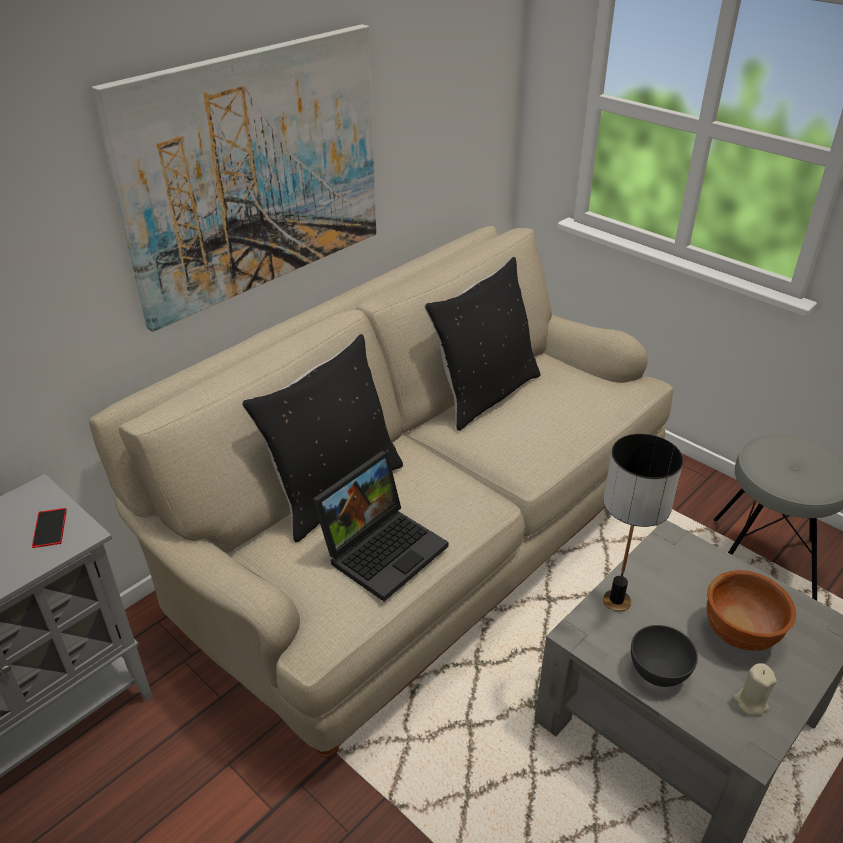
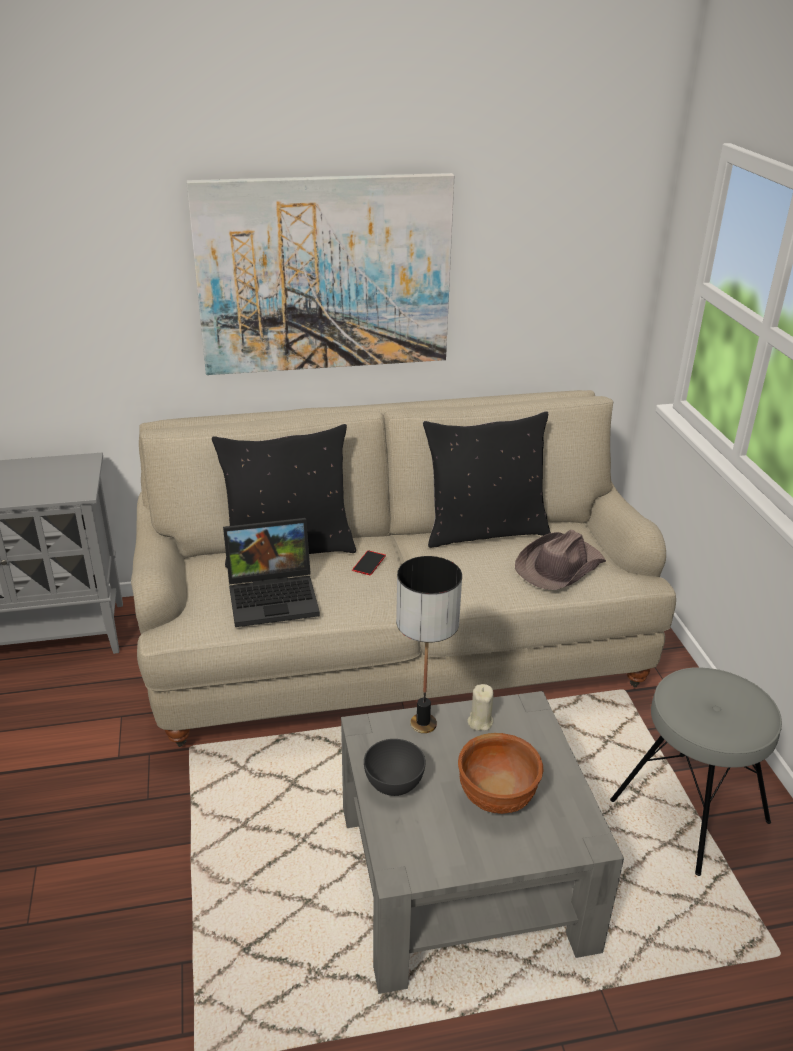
camera: 35 degrees right, 5 degrees down
(49, 528) = (70, 482): phone -> phone (369, 563)
(580, 400) = (559, 566): none -> brown hat
(750, 703) = (440, 844): beige candle -> beige candle (480, 721)

